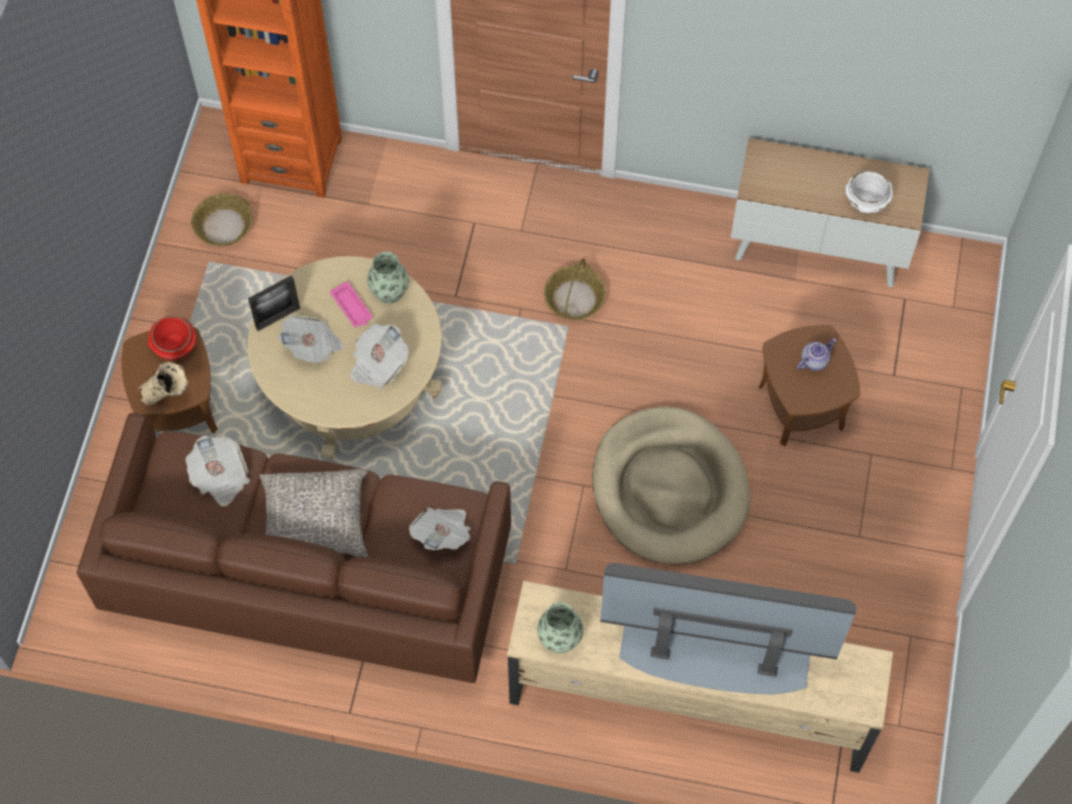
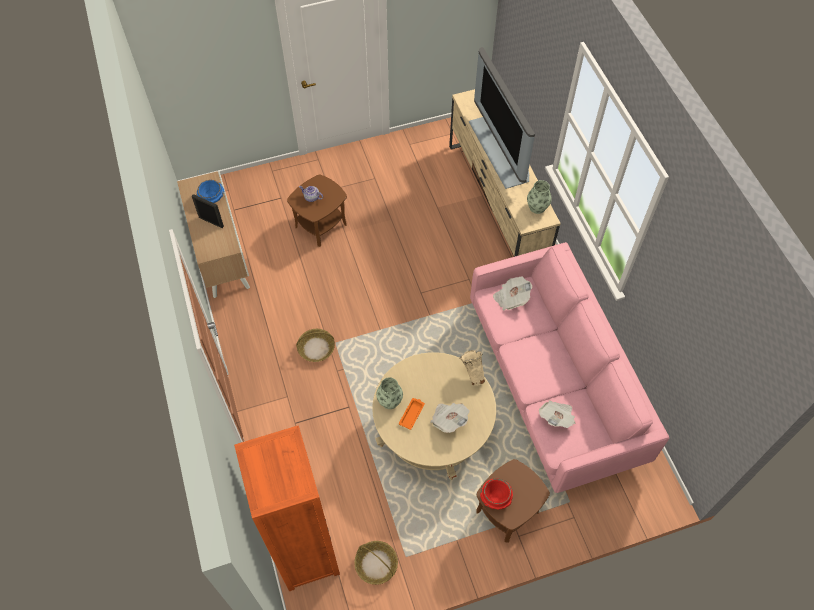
camera: 120 degrees left, 5 degrees down
(168, 398) = (529, 480): beige vase -> beige vase (472, 374)
(278, 318) = (443, 449): picture frame -> picture frame (211, 222)
(309, 577) = (552, 386): brown sofa -> pink sofa
(315, 522) = (547, 358): grey pillow -> none
(352, 307) = (412, 414): pink tray -> orange tray
(378, 364) = (438, 381): newspaper -> none
(669, 489) = (399, 257): beige dog bed -> none
(866, 201) = (212, 198): white bowl -> blue bowl

